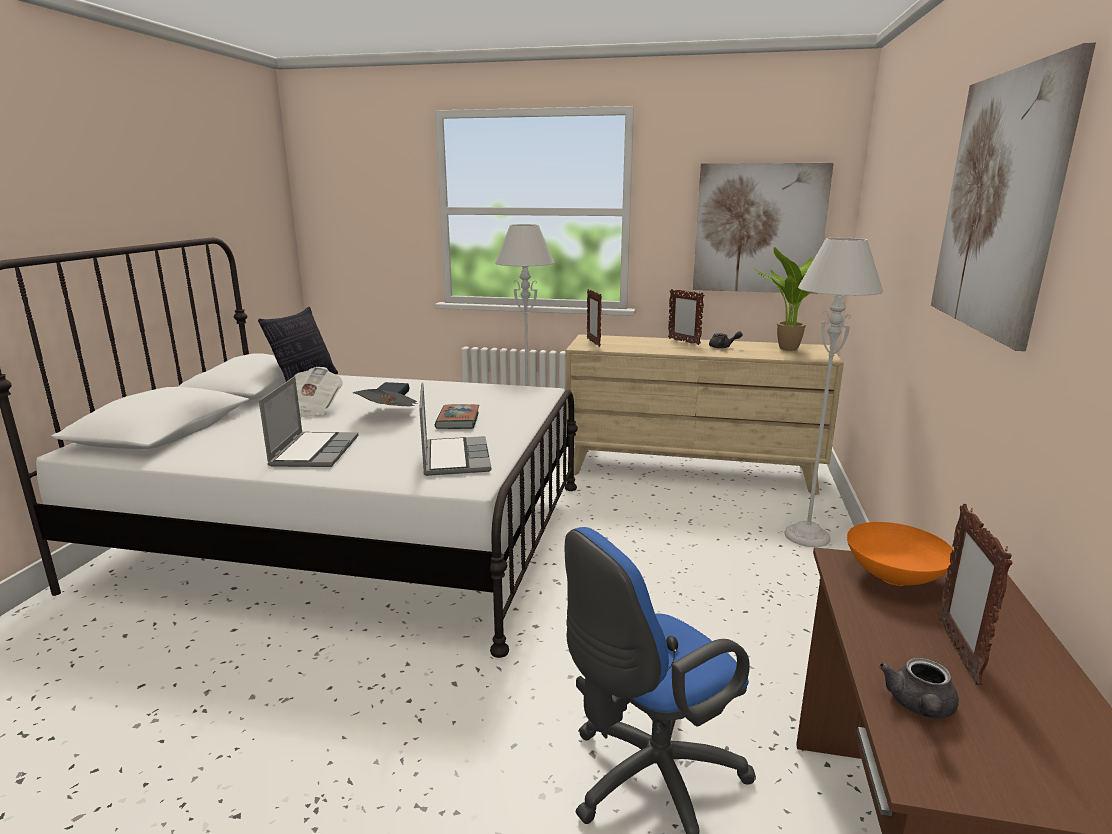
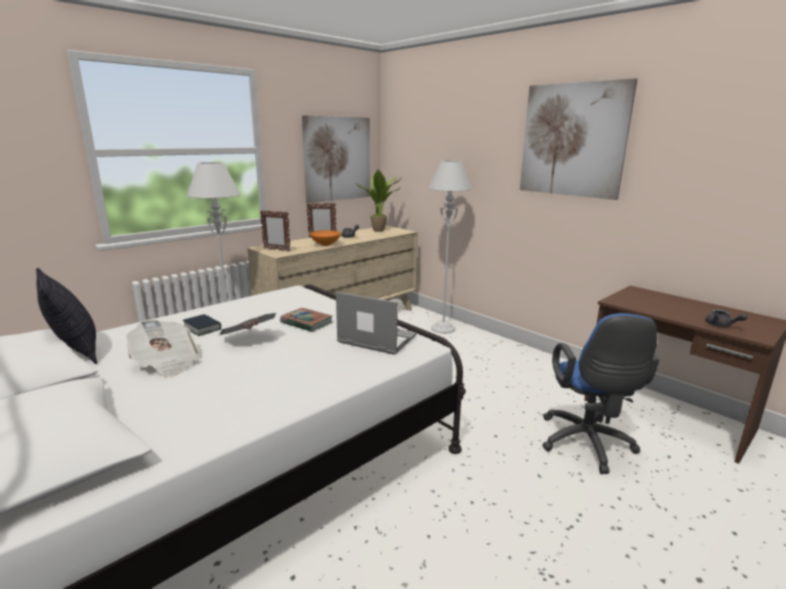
camera: 55 degrees left, 0 degrees up
(314, 451) = (280, 381): laptop -> none
(893, 576) = (631, 299): orange bowl -> orange bowl (325, 244)
(958, 650) = (687, 309): picture frame -> none

